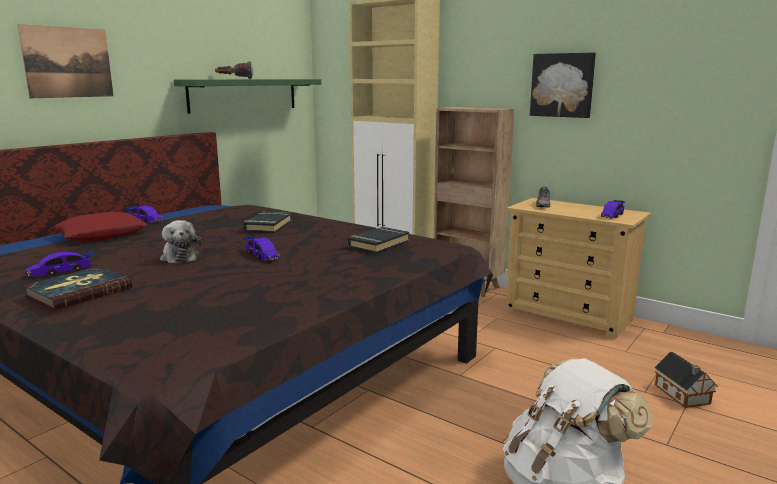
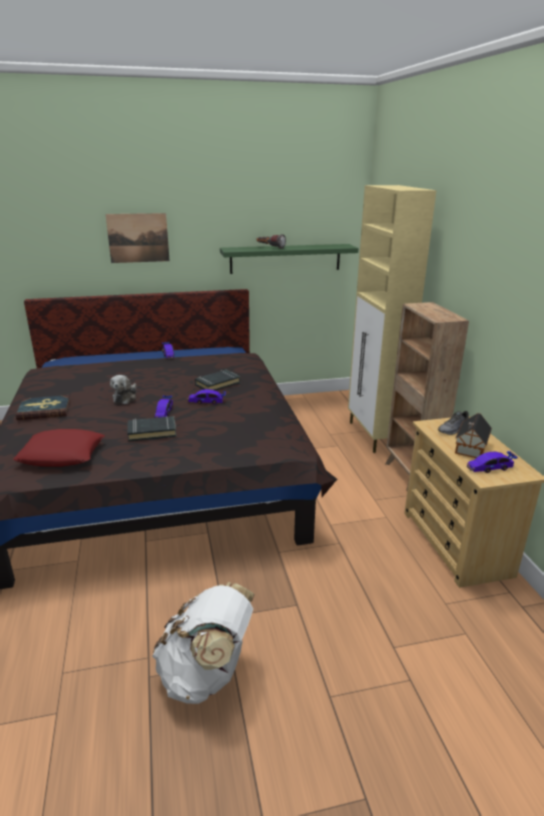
camera: 40 degrees right, 10 degrees up
(61, 271) = (63, 390): toy car -> toy car (206, 401)
(102, 234) = (127, 362): red pillow -> red pillow (62, 454)
(378, 244) = (246, 428): black book -> black book (152, 432)
(562, 85) = (508, 309): picture -> none
(683, 395) = (421, 671): toy house -> toy house (470, 448)

